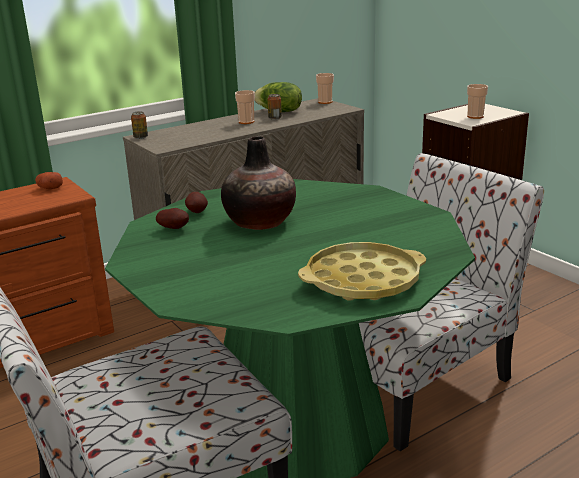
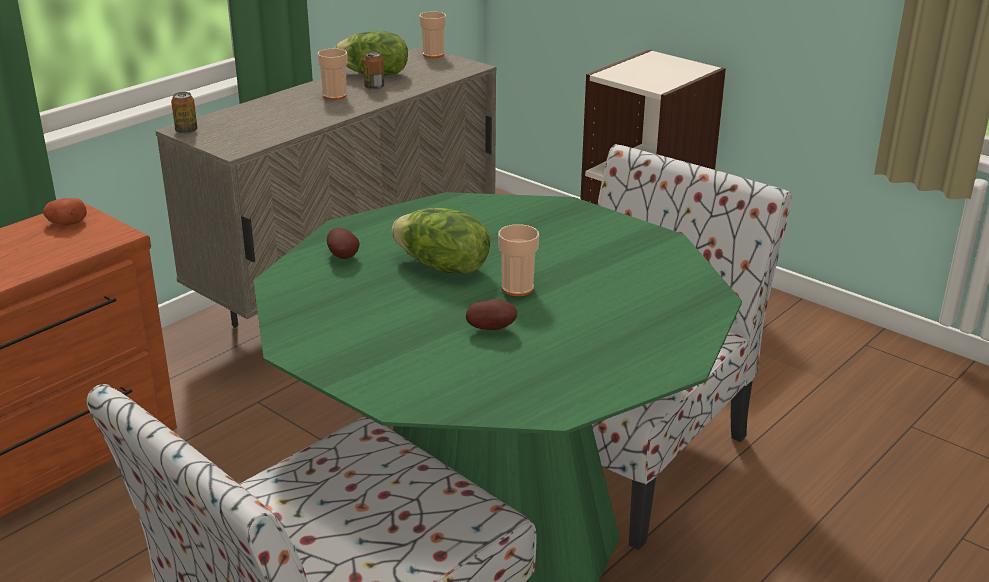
camera: 15 degrees left, 5 degrees up
(175, 228) = (327, 286): potato -> potato (492, 328)
(260, 222) = (442, 267): vase -> lettuce
(363, 280) = (621, 346): yellow tray -> none
(475, 116) = (658, 77): cup -> cup (517, 288)

